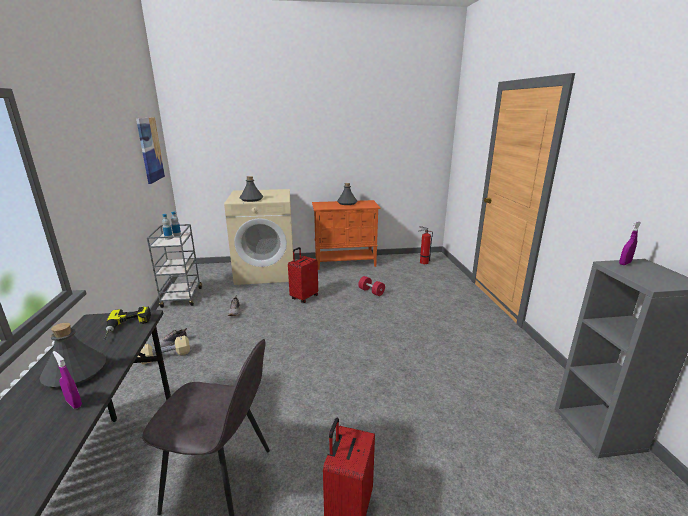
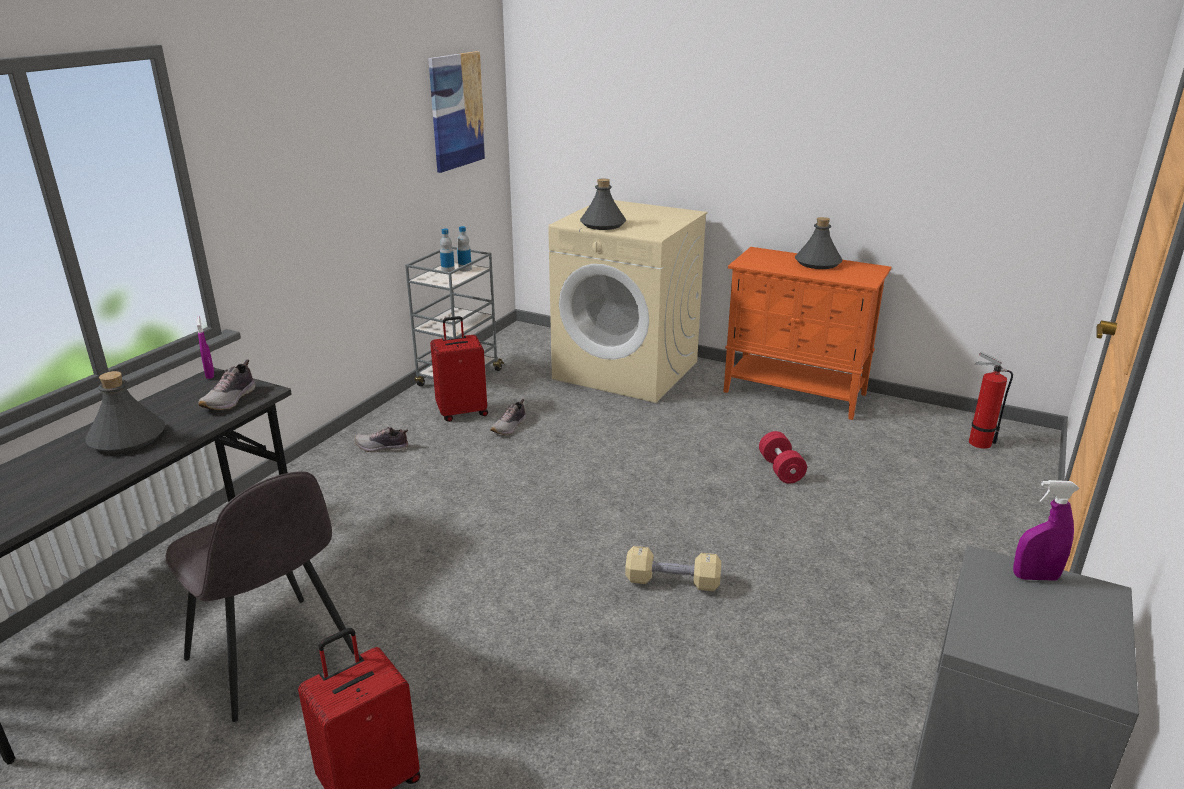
camera: 35 degrees right, 5 degrees up
(74, 403) = (91, 473): purple spray bottle -> purple spray bottle (210, 375)
(127, 327) = (230, 399): power drill -> shoe
(165, 356) = (359, 464): beige dumbbell -> beige dumbbell (672, 582)
(304, 297) = (642, 438): red suitcase -> red suitcase (462, 412)

